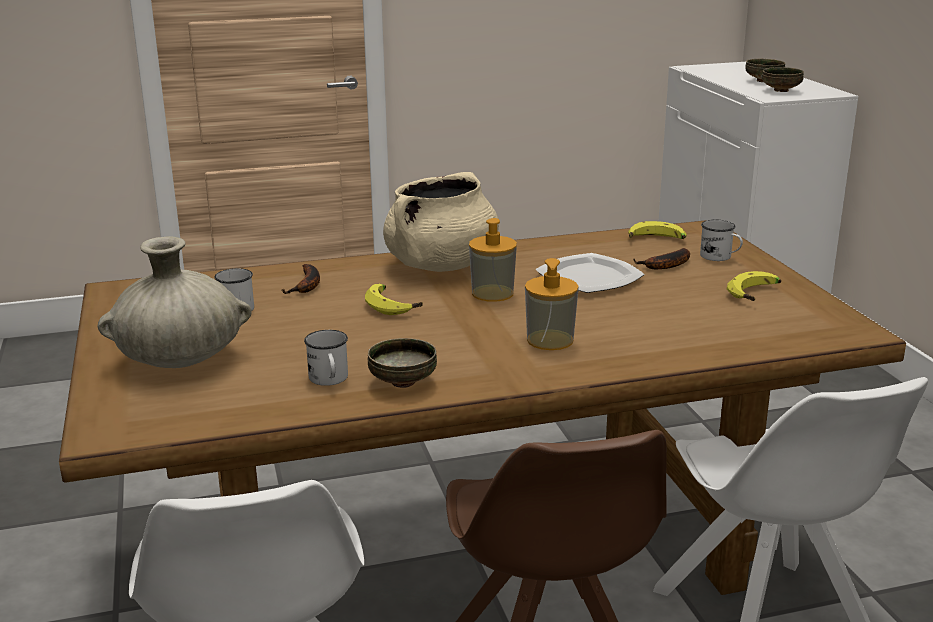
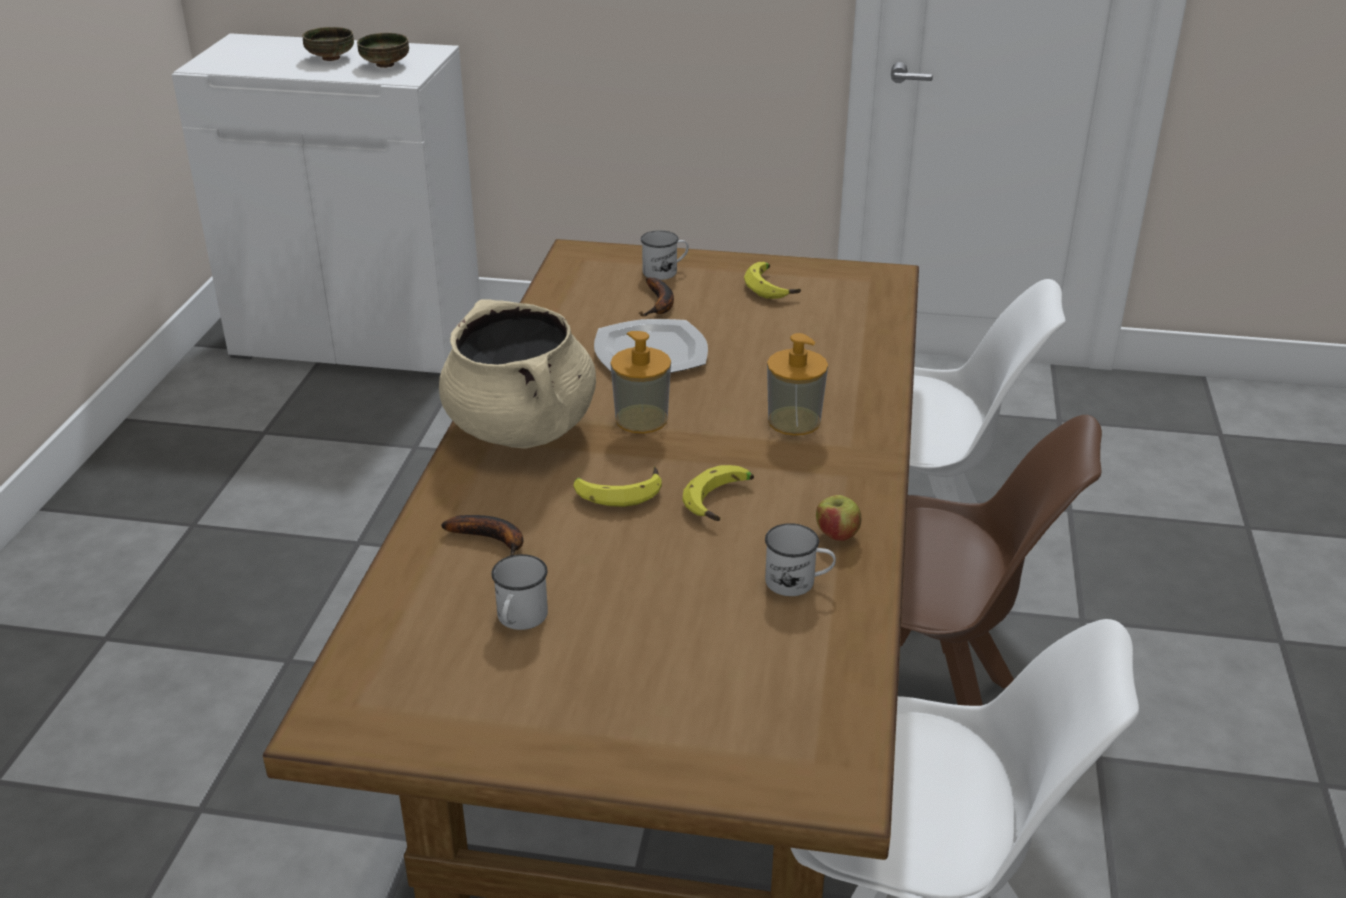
camera: 65 degrees left, 10 degrees up
(180, 360) = (656, 690): beige vase -> none
(402, 383) = (837, 535): bowl -> apple
(656, 240) = (585, 286): banana -> banana (722, 501)

